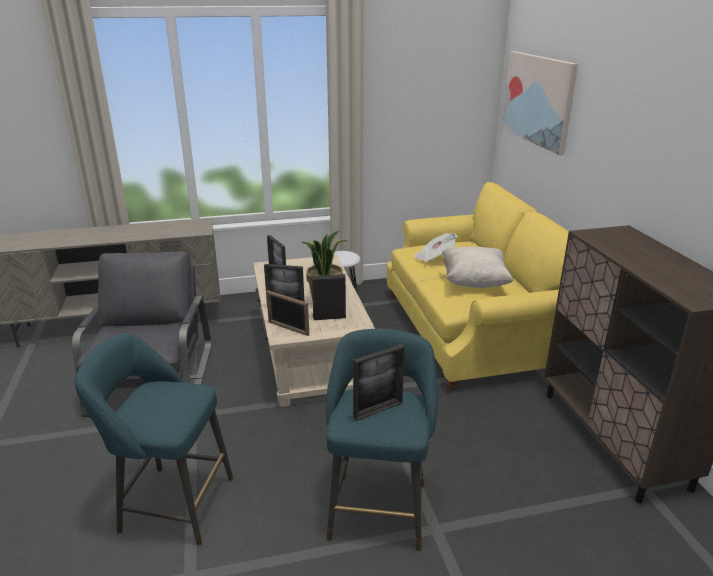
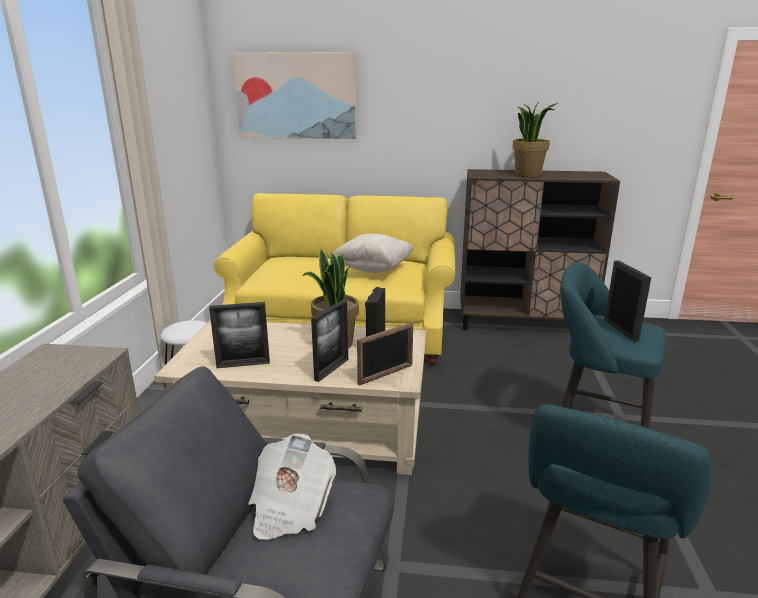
camera: 70 degrees left, 5 degrees down
(434, 257) = (299, 273): newspaper -> newspaper (289, 506)
(637, 256) = (528, 175): none -> potted plant

